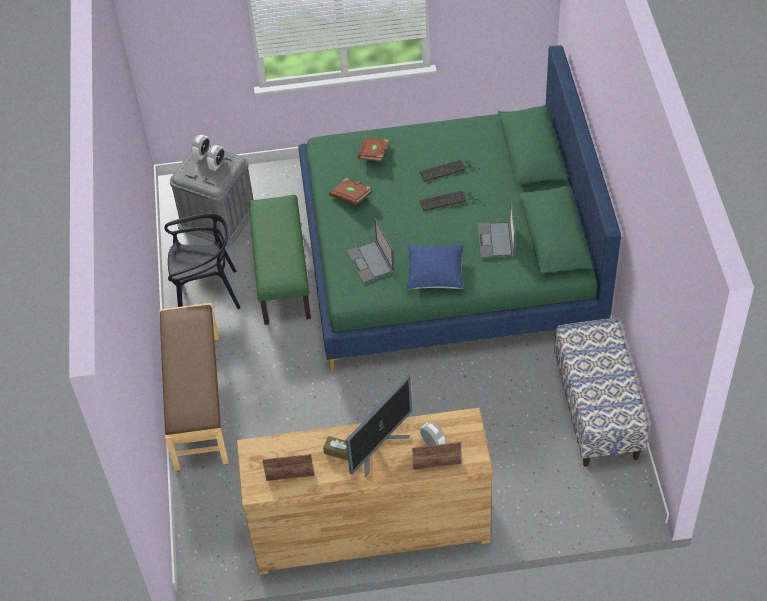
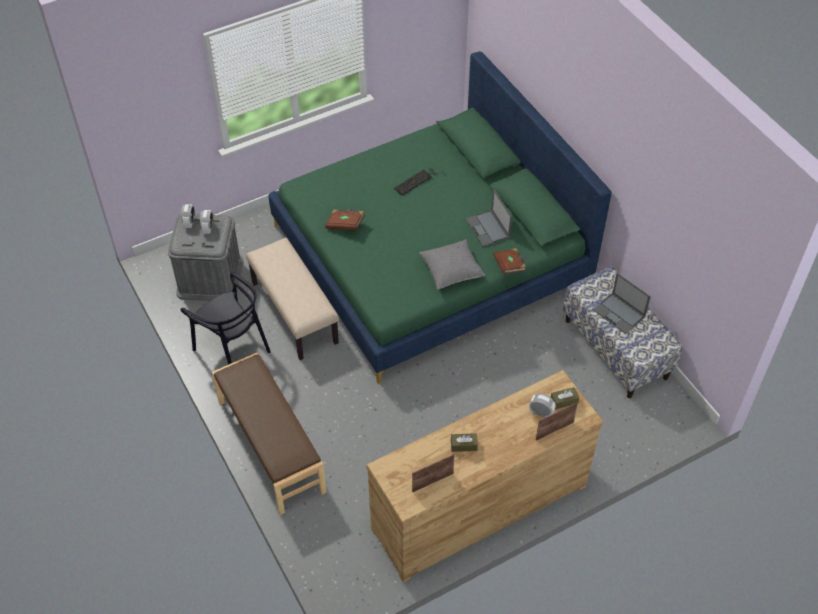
camera: 25 degrees left, 0 degrees up
(206, 294) = (233, 348): black chair -> black chair turned 75 degrees clockwise
(283, 276) = (295, 313): green bench -> beige bench
(370, 262) = (390, 275): laptop -> laptop (619, 313)
(374, 155) = (347, 184): brown book -> brown book (509, 266)
(379, 447) = (496, 430): monitor -> none
(435, 275) = (451, 271): blue pillow -> grey pillow
(448, 200) = (431, 206): keyboard -> none
(463, 439) = (564, 401): none -> brown tissue box

